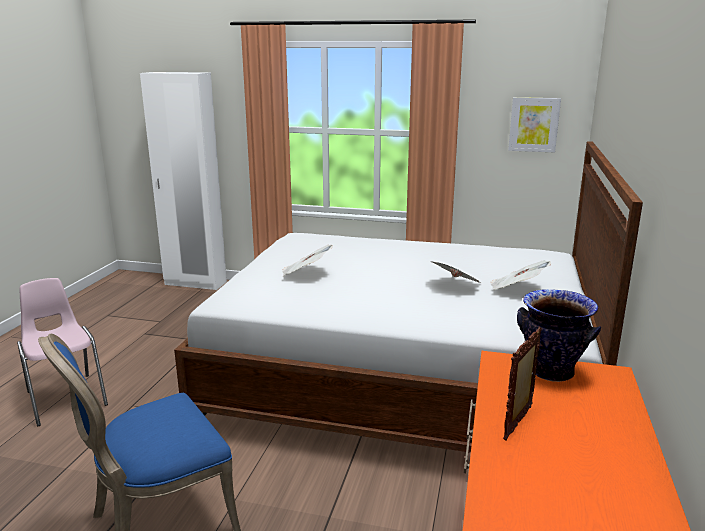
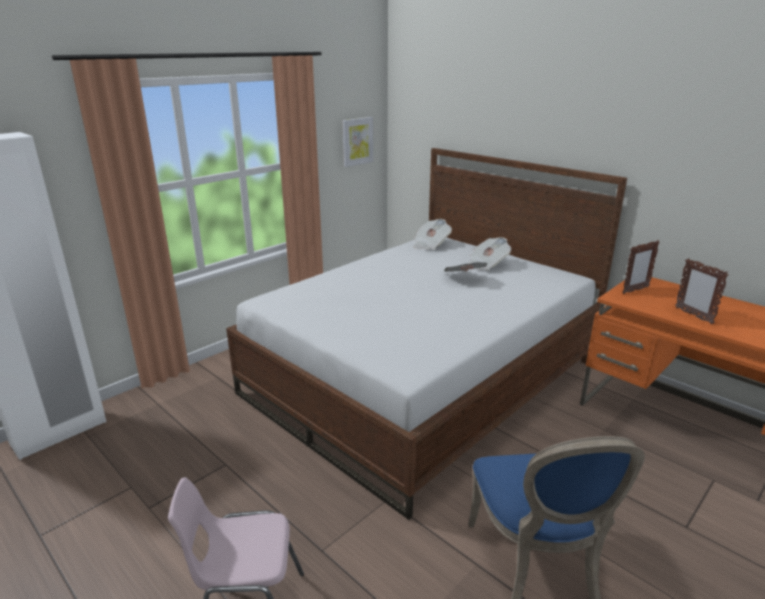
camera: 60 degrees left, 5 degrees up
(305, 274) = (378, 320): newspaper -> newspaper (430, 245)
(551, 372) = (635, 290): vase -> picture frame

